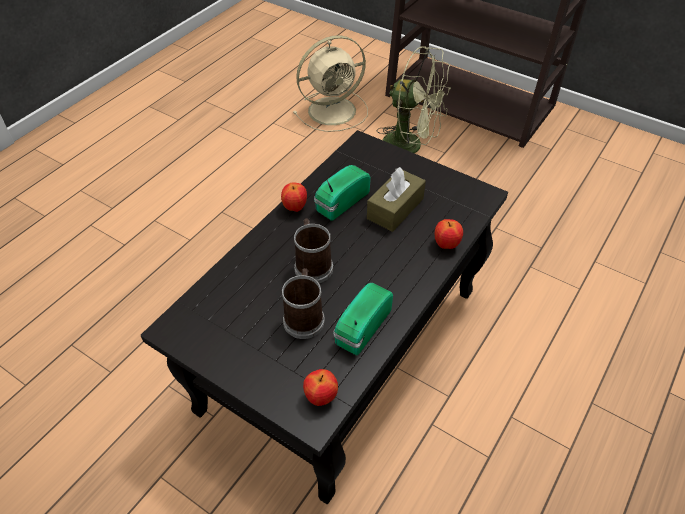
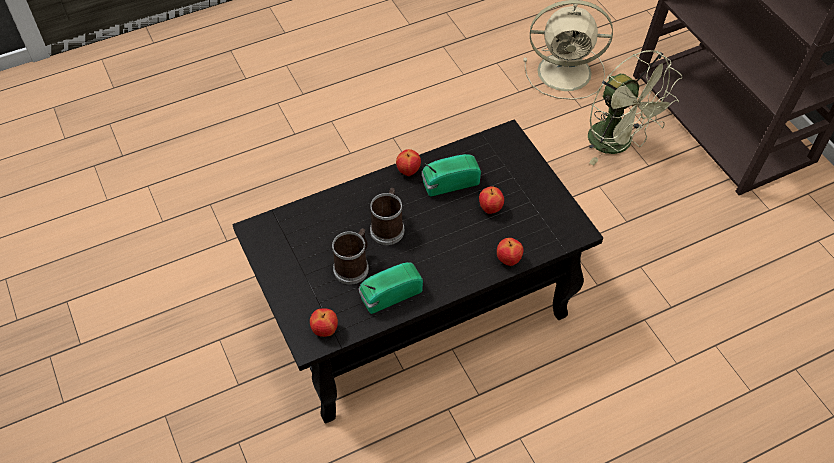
camera: 30 degrees right, 5 degrees up
(395, 208) = (490, 209): brown tissue box -> apple

